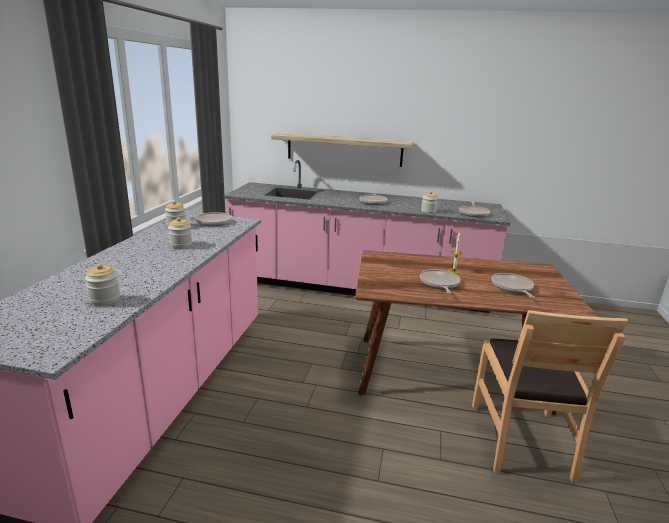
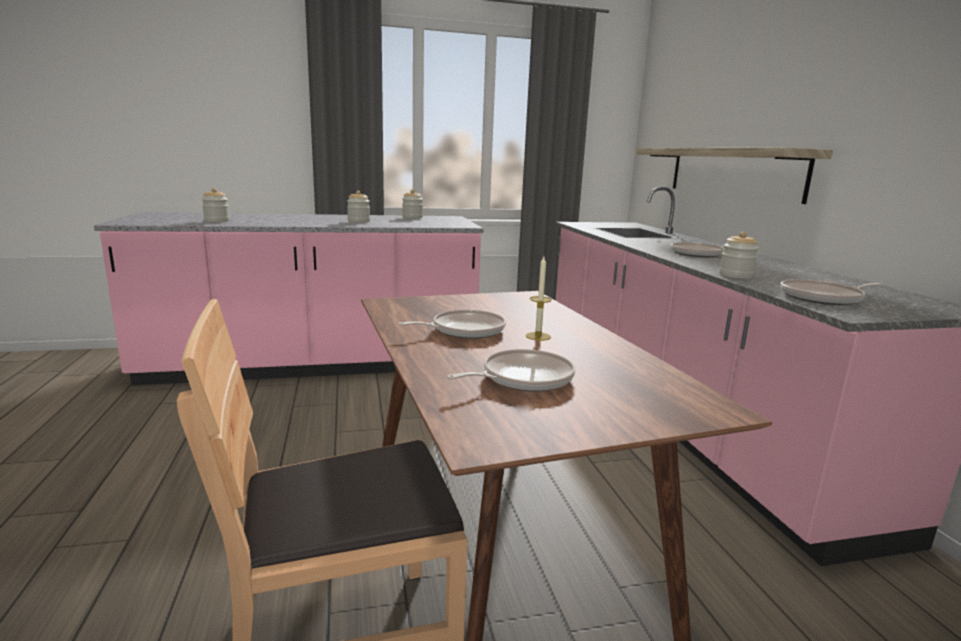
camera: 65 degrees right, 5 degrees down
(212, 222) = (442, 221): frying pan -> none

